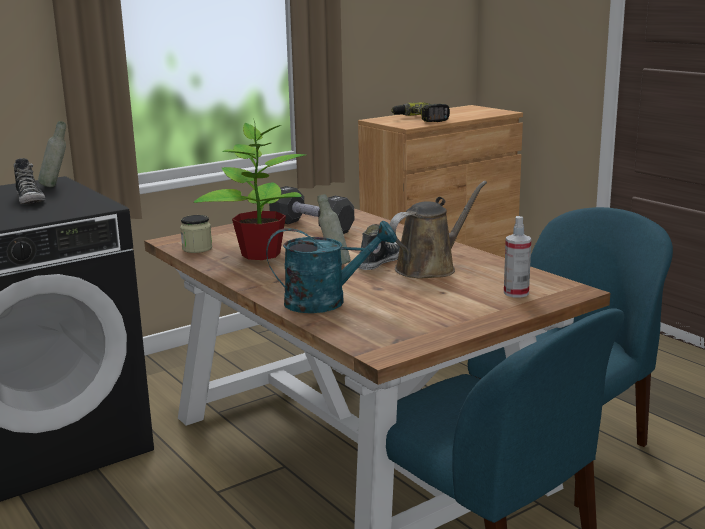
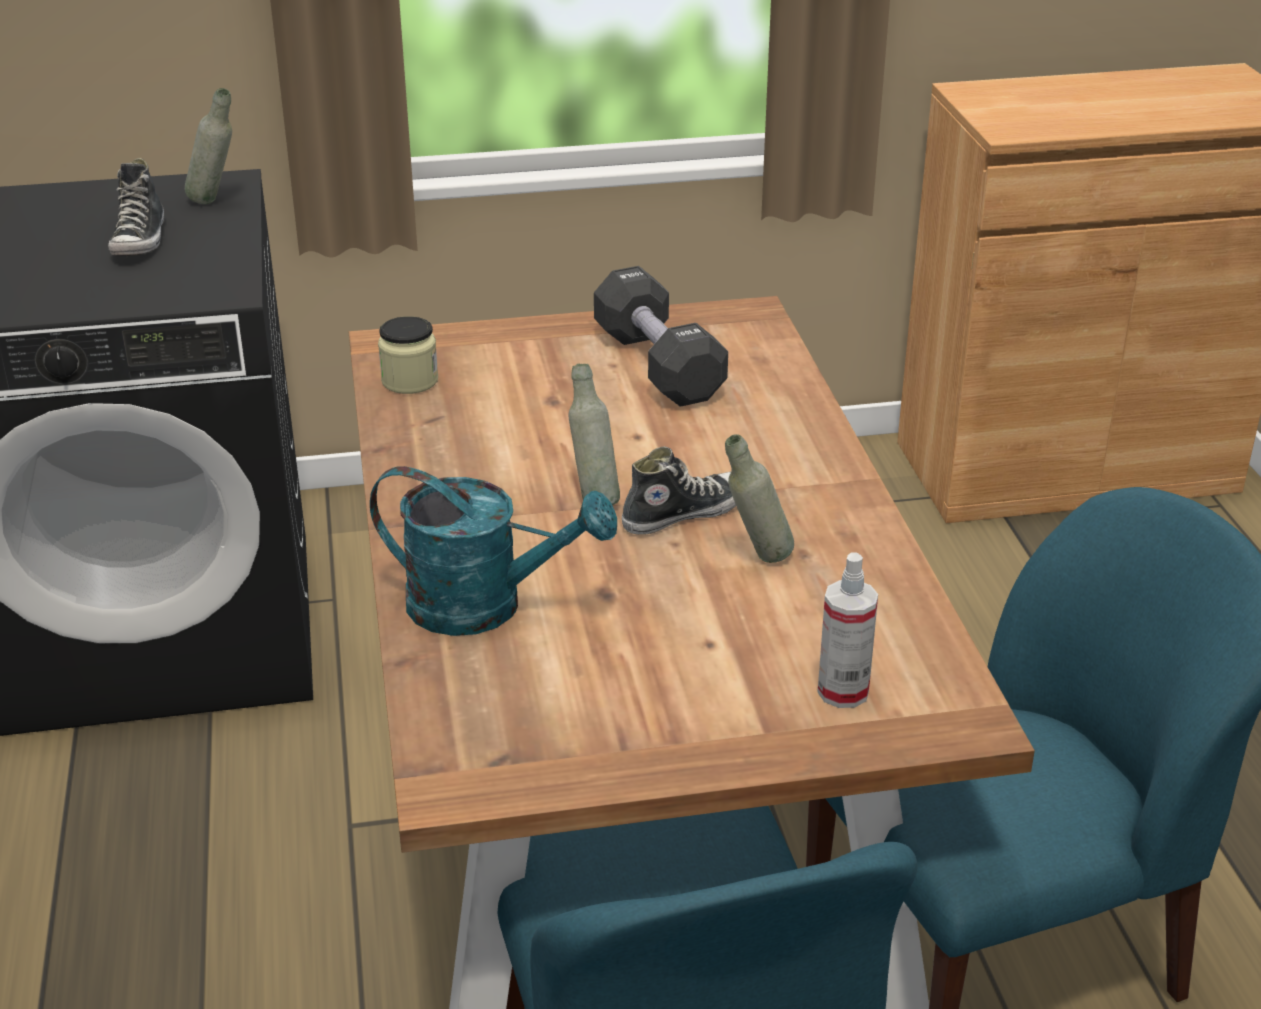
camera: 25 degrees right, 15 degrees up
(260, 254) = (498, 427): potted plant -> none
(420, 119) = (1060, 109): power drill -> none
(430, 268) = (756, 559): brown watering can -> grey bottle

